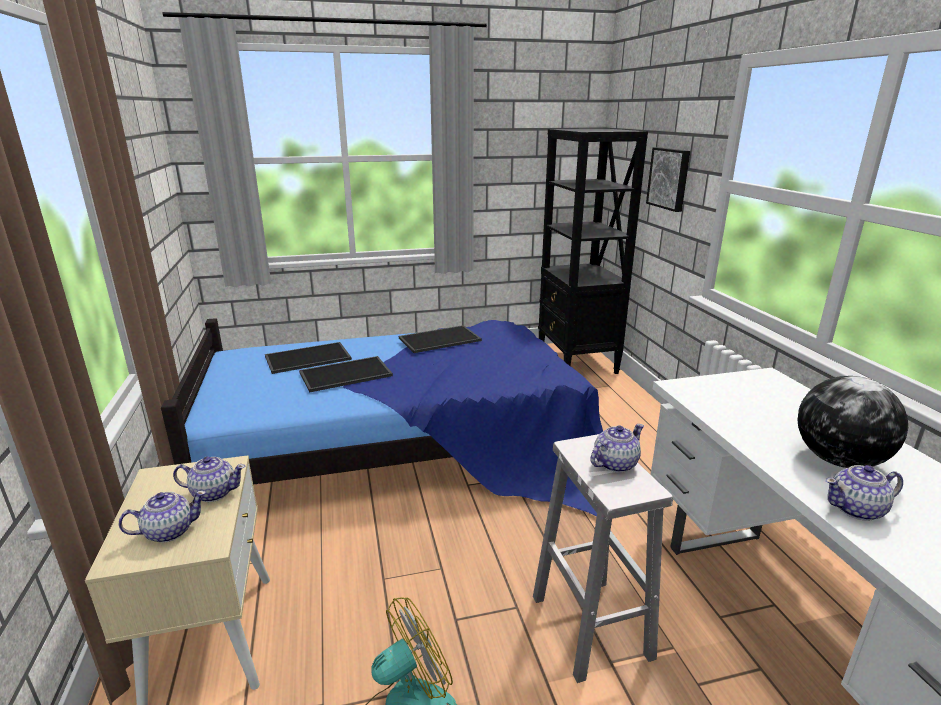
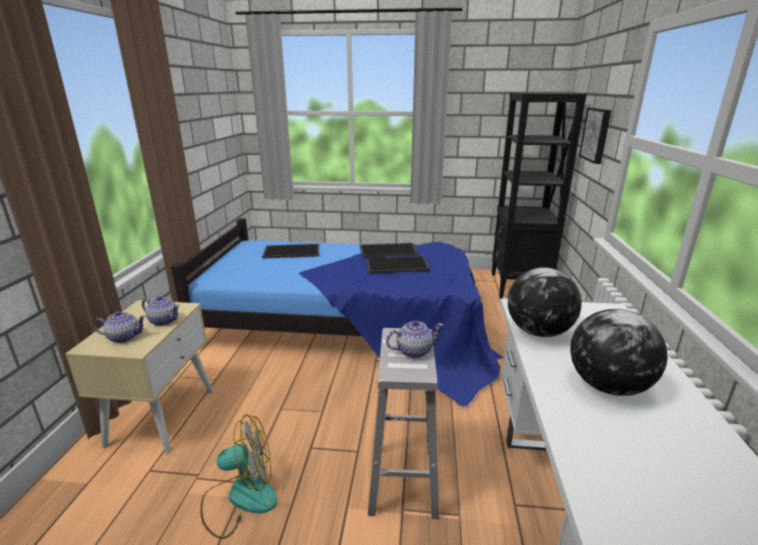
camera: 20 degrees right, 0 degrees up
(345, 375) = (306, 265): tray -> tray (396, 265)
(725, 414) = (538, 332): none -> globe
(857, 509) = (583, 427): teapot -> none

